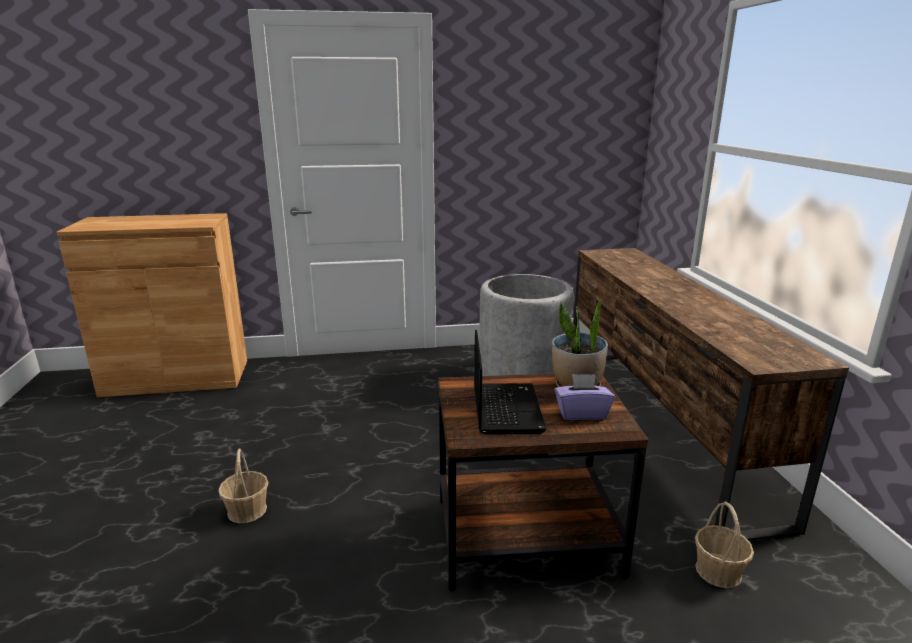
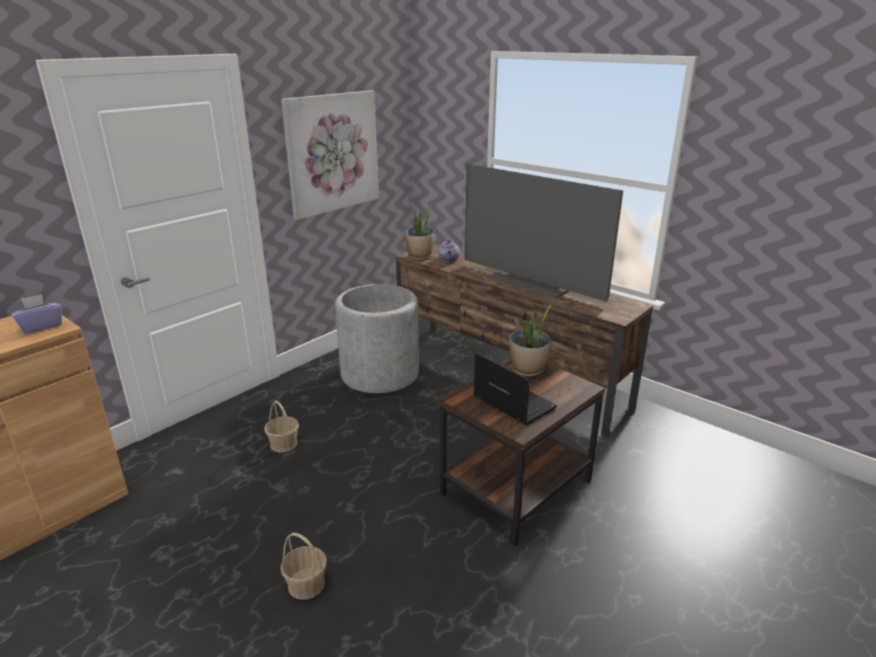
camera: 40 degrees left, 5 degrees up
(533, 127) = (332, 153): none -> picture
(581, 413) = (554, 386): purple tissue box -> purple tissue box (41, 326)
(602, 255) = (420, 256): none -> potted plant
(630, 263) = (449, 259): none -> teapot
(698, 302) = (533, 282): none -> television
(718, 571) = (621, 452): basket -> basket (284, 443)

